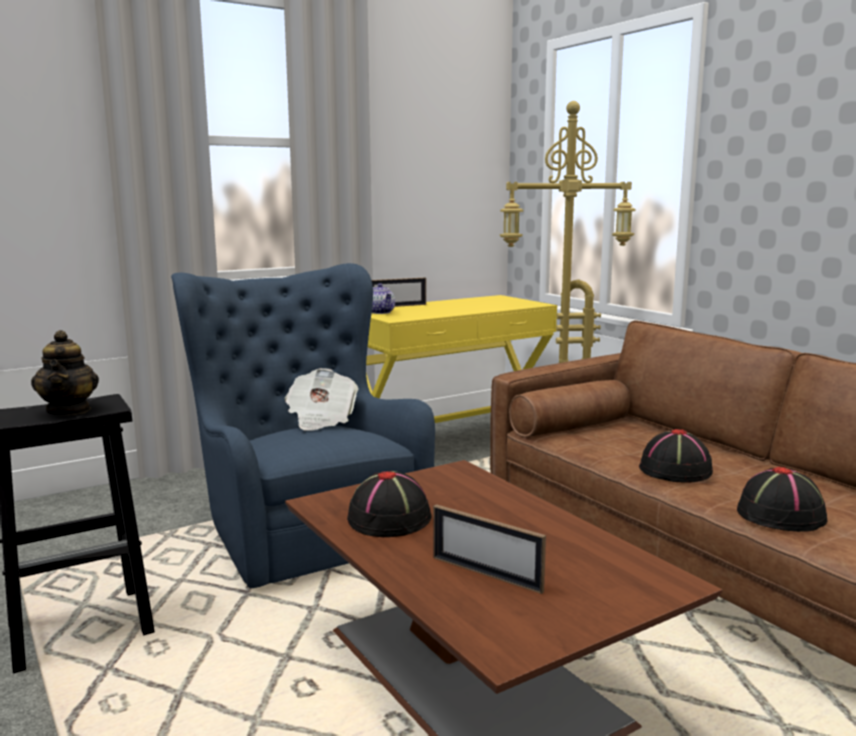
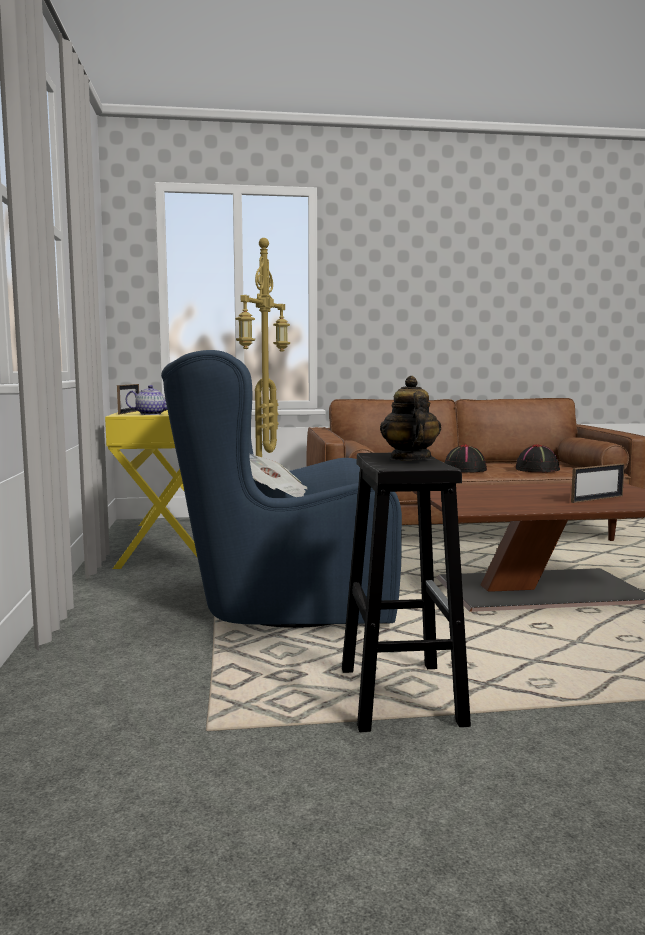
camera: 65 degrees left, 5 degrees down
(69, 410) = (409, 458): teapot -> teapot turned 105 degrees counterclockwise
(390, 519) = (509, 503): black hat -> none

